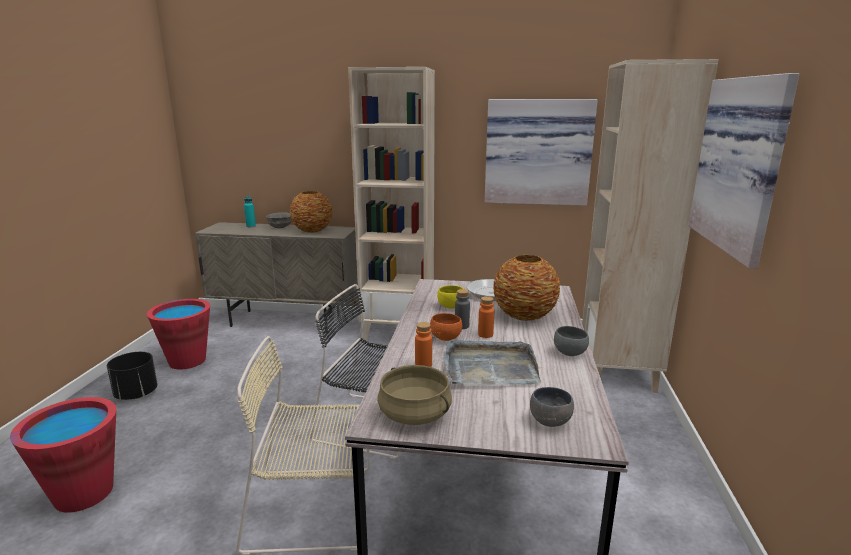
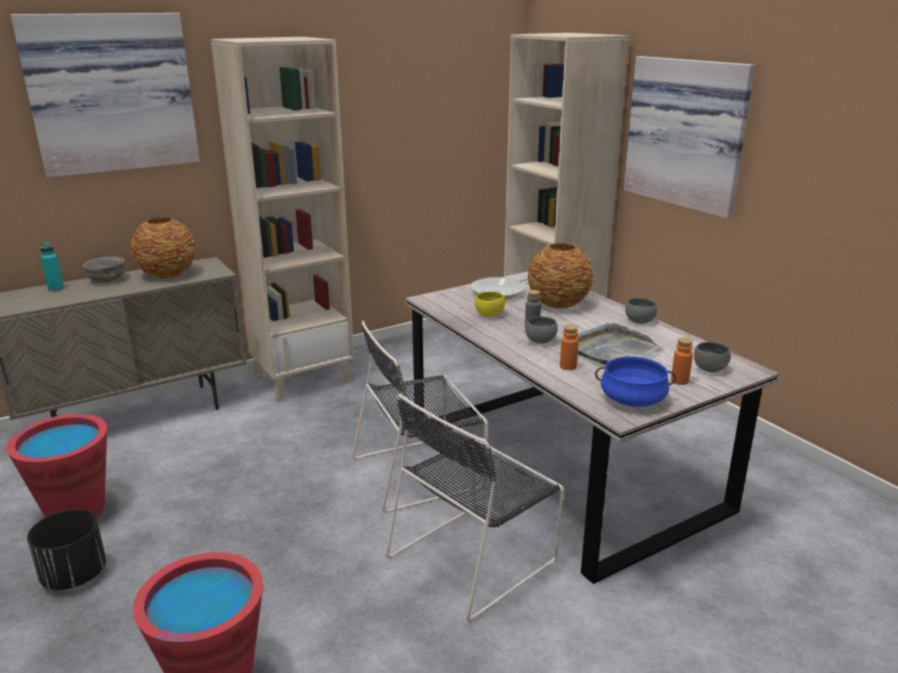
camera: 40 degrees left, 5 degrees up
(315, 507) = (475, 557): beige chair -> black chair
(415, 414) = (633, 399): beige cooking pot -> blue cooking pot
(447, 338) = (541, 340): orange bowl -> grey bowl
(485, 334) = (562, 328): orange bottle -> orange bottle (679, 381)
(538, 152) = (420, 129): picture -> picture (111, 93)

